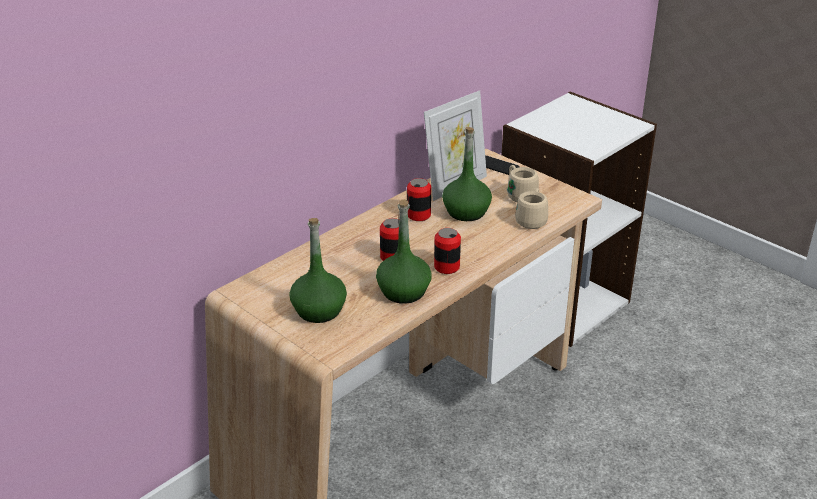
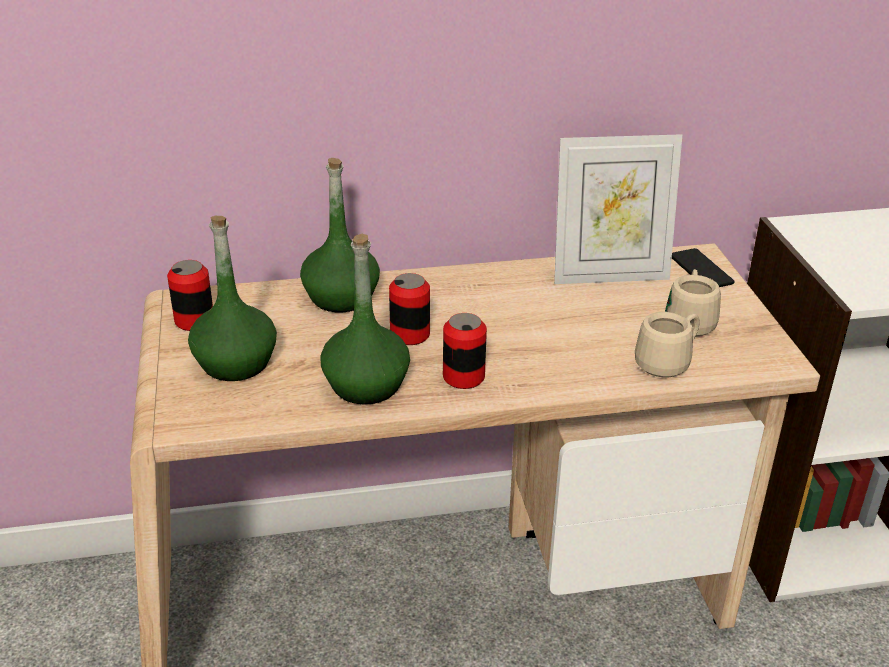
camera: 35 degrees right, 0 degrees up
(419, 215) = (511, 295): can -> can (194, 321)
(466, 212) = (582, 315): green bottle -> green bottle (341, 297)

